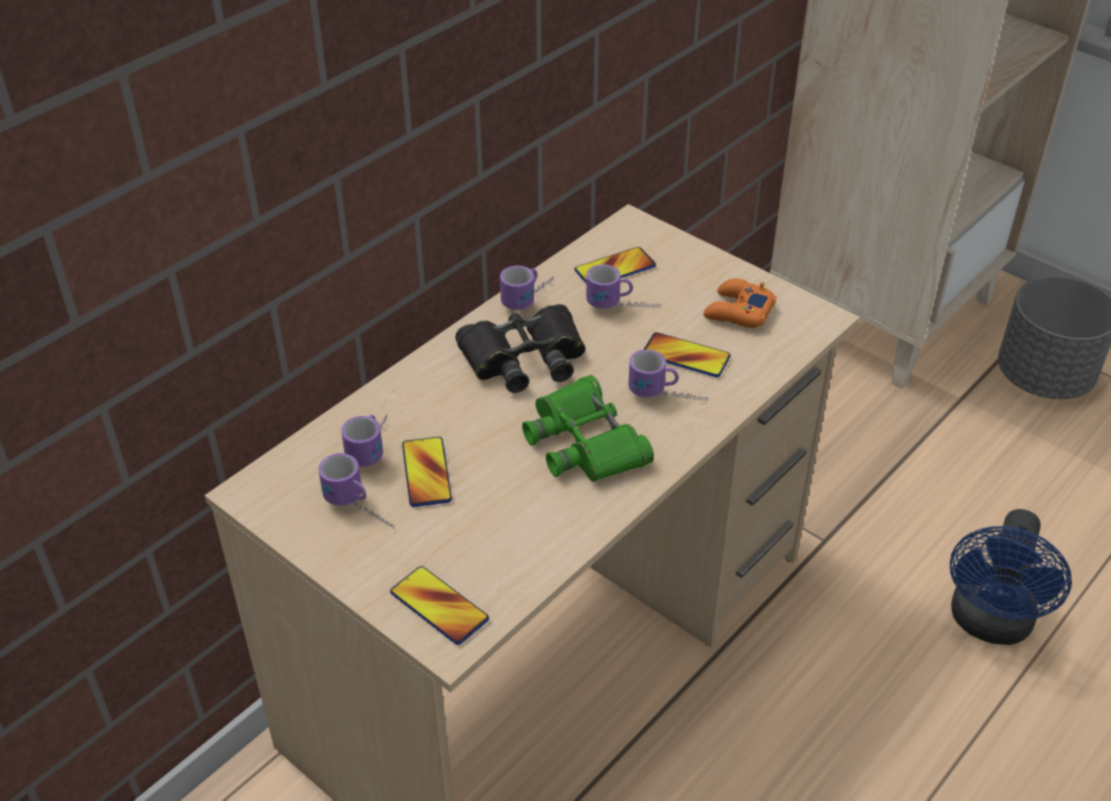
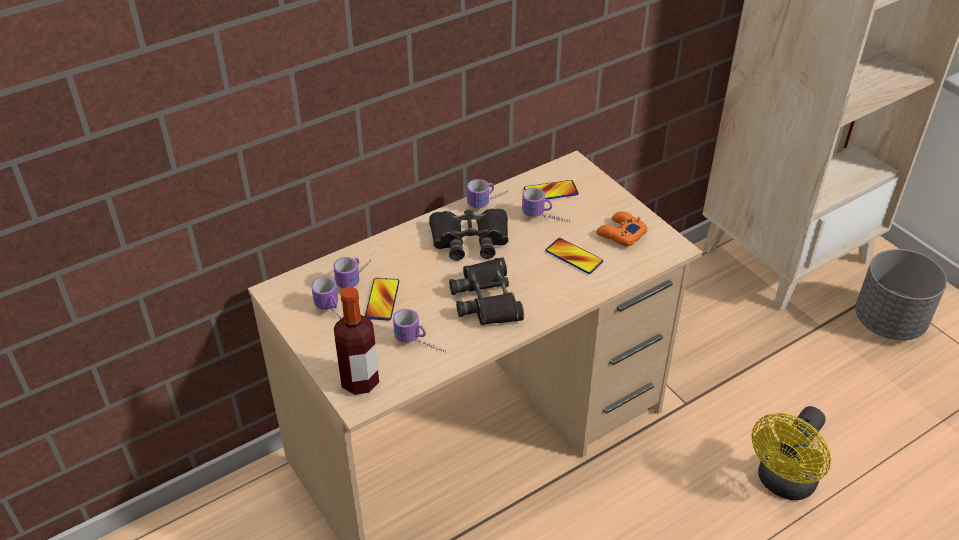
camera: 15 degrees right, 0 degrees up
(439, 606) = (360, 381): phone -> bottle
(585, 442) = (487, 299): green binoculars -> black binoculars
(667, 397) = (551, 281): mug -> mug (420, 344)
(990, 624) = (783, 483): blue fan -> yellow fan

